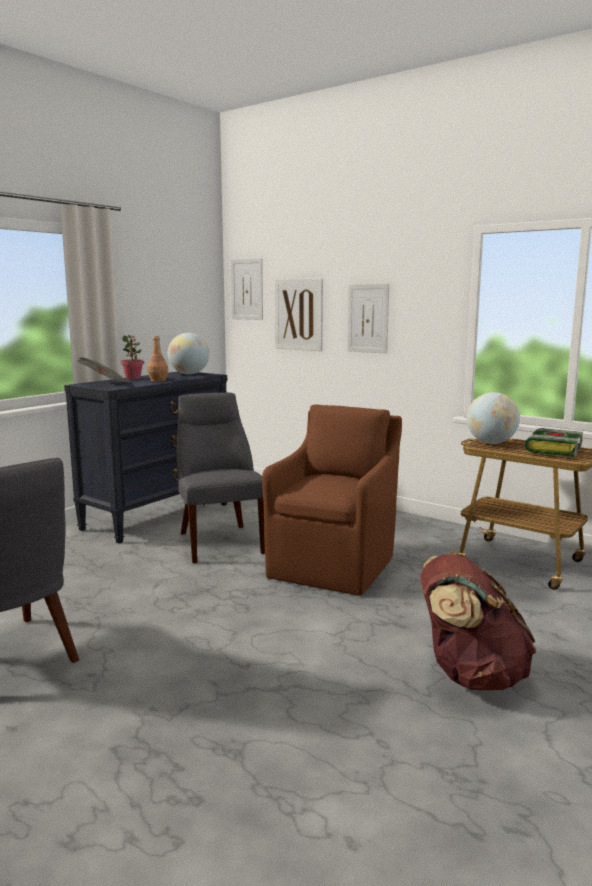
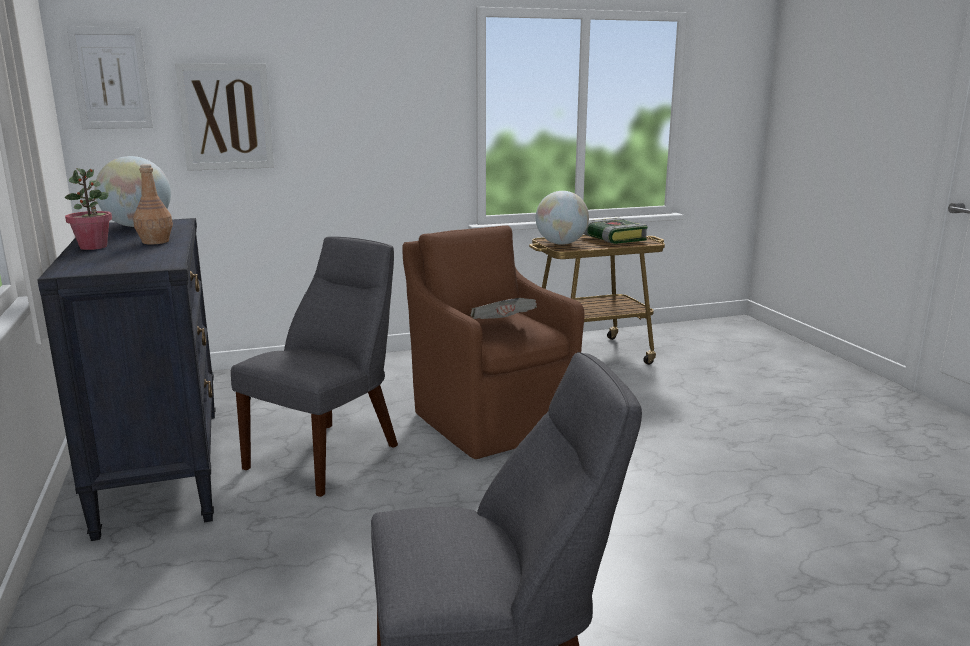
camera: 55 degrees left, 5 degrees up
(105, 383) = (100, 262): newspaper -> newspaper (502, 327)
(219, 541) = (329, 454): grey chair -> grey chair turned 105 degrees clockwise
(368, 318) = (344, 118): picture -> none
(469, 675) = (756, 442): brown backpack -> none

